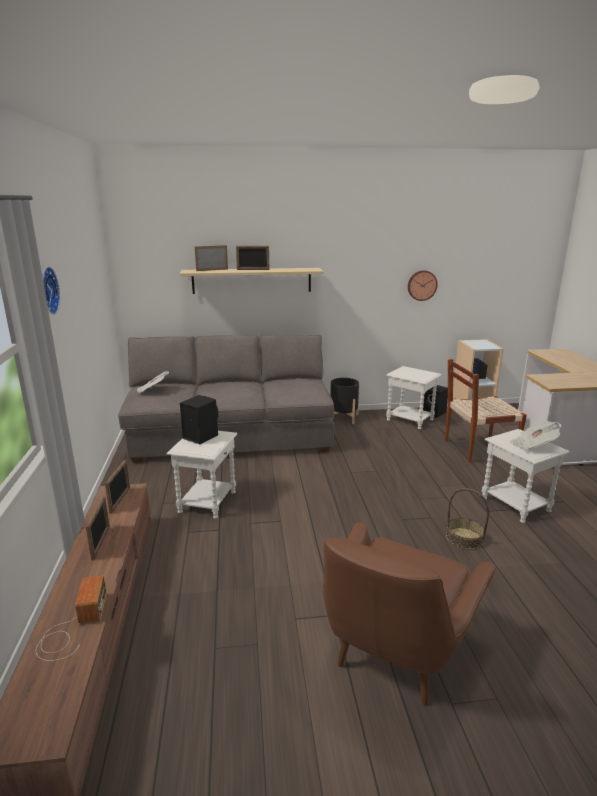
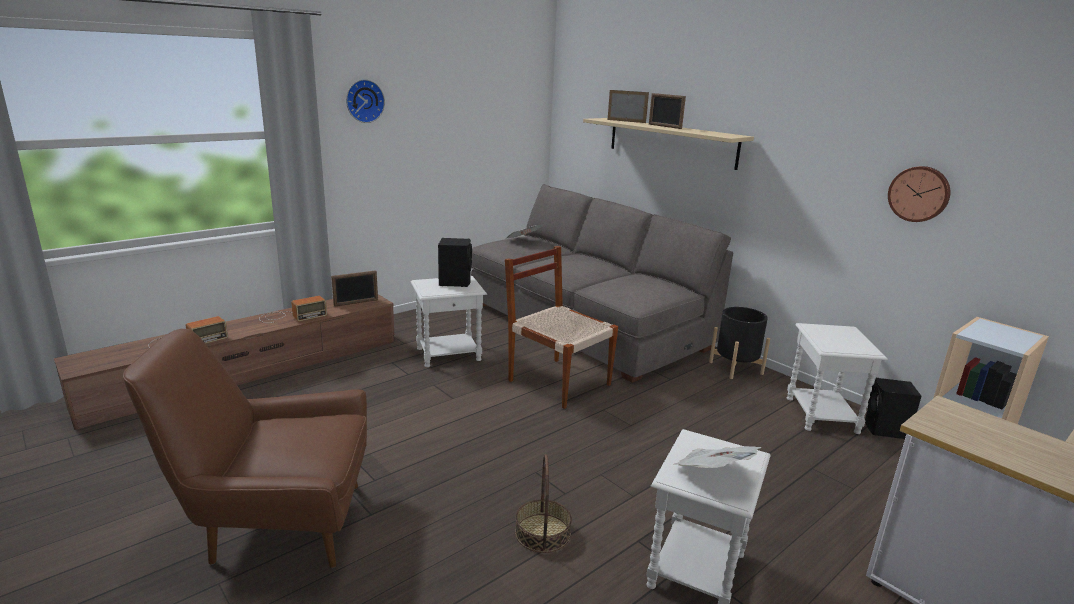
camera: 55 degrees right, 0 degrees up
(101, 543) = (290, 316): picture frame -> radio
(477, 448) = (830, 496): chair -> chair (557, 382)

